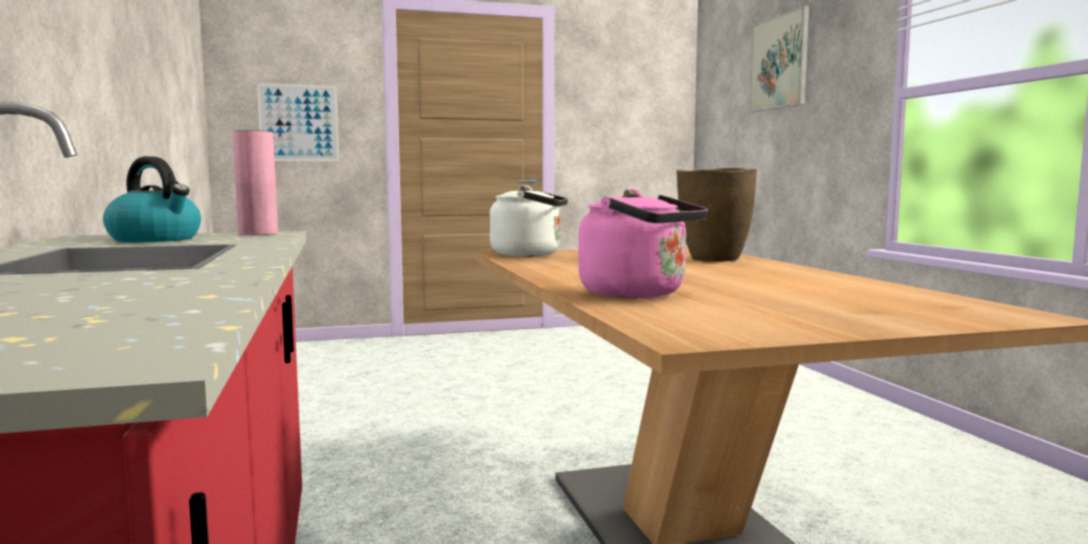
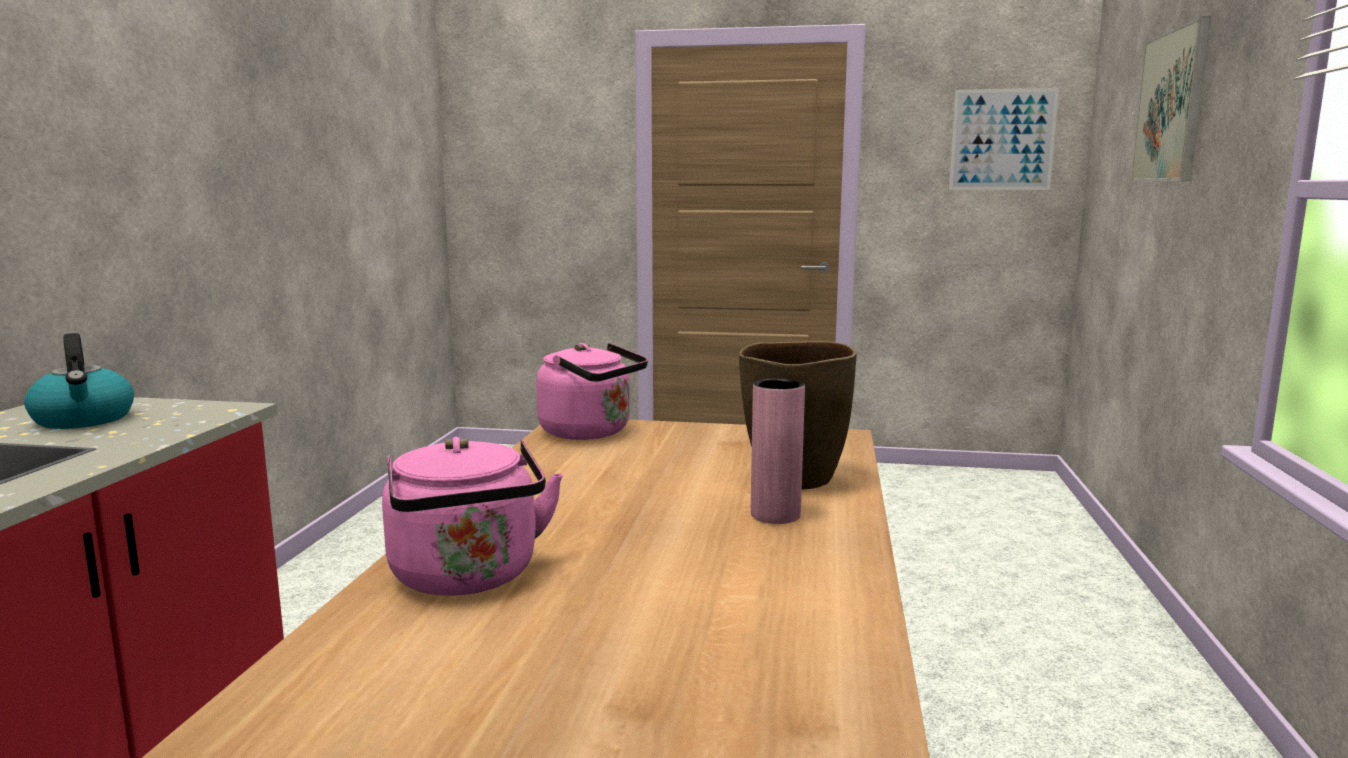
camera: 25 degrees right, 5 degrees up
(258, 233) = (208, 410): pink vase -> pink vase (775, 515)
(299, 123) = (538, 194): picture -> picture (1002, 140)
(530, 254) = (591, 432): white kettle -> pink kettle

